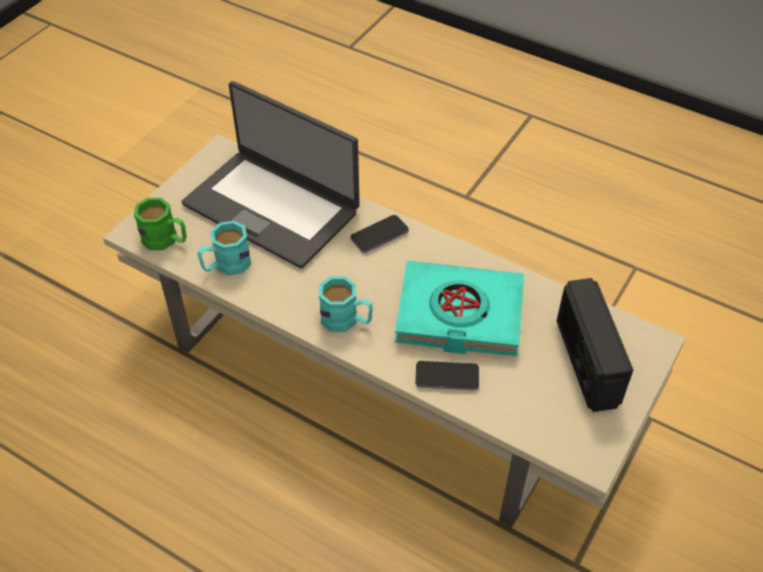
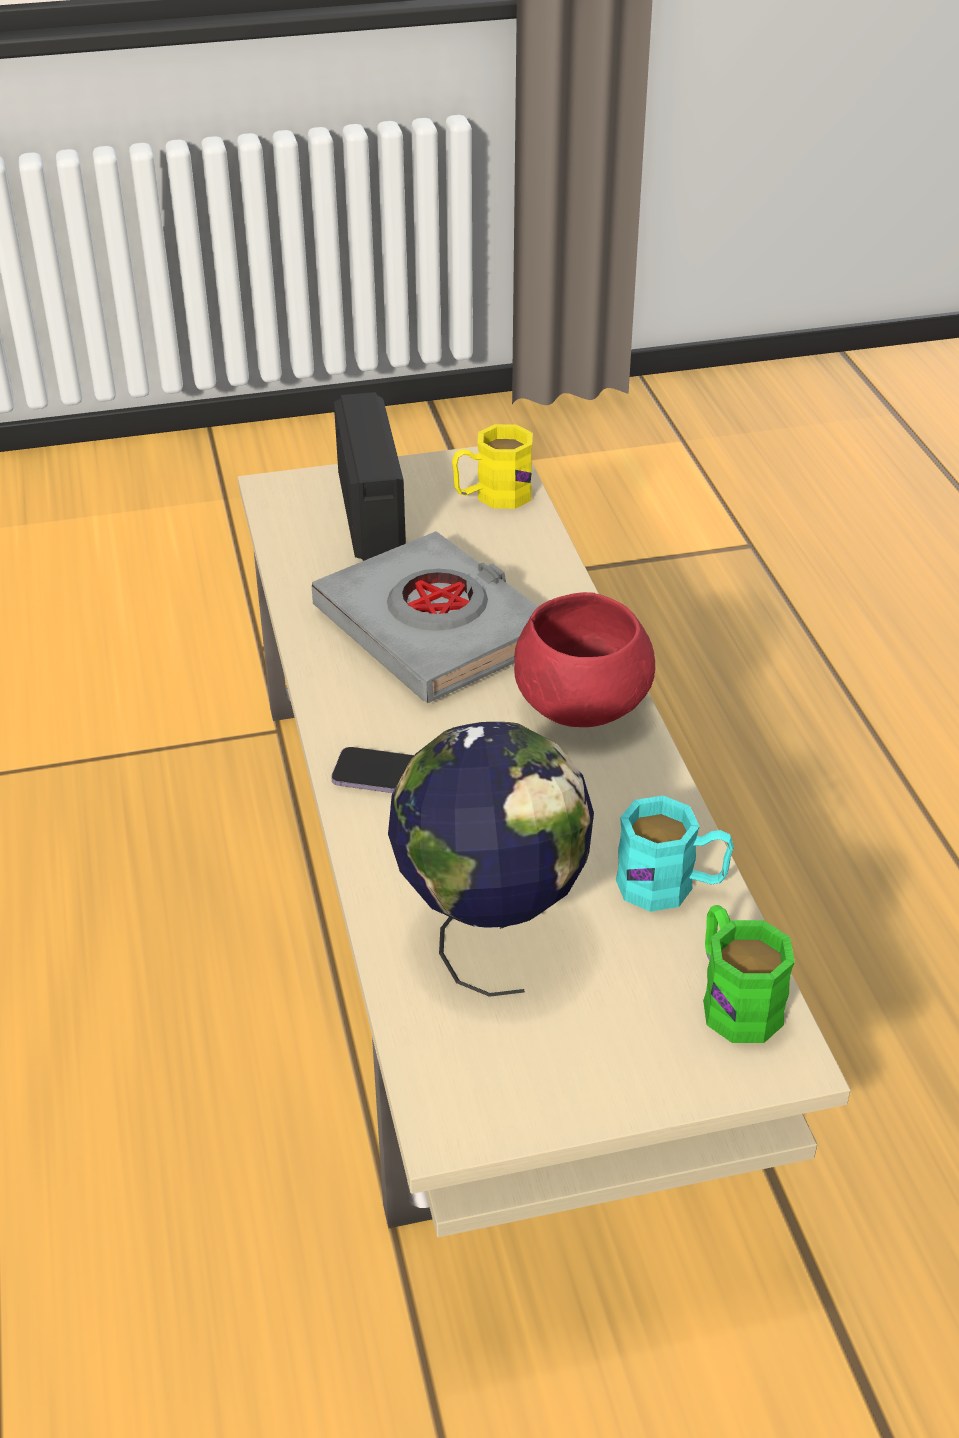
camera: 135 degrees left, 10 degrees down
(272, 207) = (490, 932): laptop -> globe
(346, 320) = (580, 707): turquoise mug -> red bowl
(447, 377) = (539, 587): phone -> none
(459, 315) = (433, 628): turquoise book -> grey book
(553, 426) = (492, 496): none -> yellow mug
(586, 362) = (372, 514): radio -> radio turned 45 degrees counterclockwise

